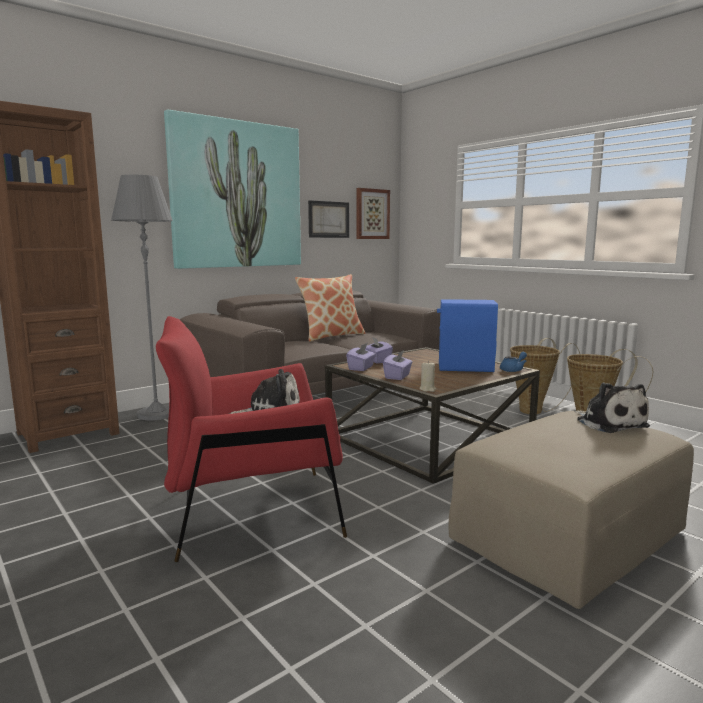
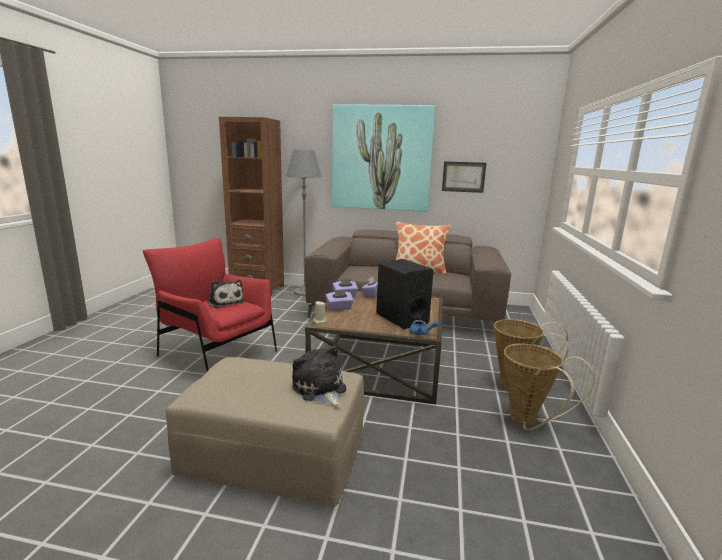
camera: 50 degrees right, 5 degrees up
(372, 214) = (514, 173): picture -> none
(464, 367) = (401, 318): blue speaker -> black speaker
(609, 423) = (320, 389): plush toy -> plush toy turned 120 degrees clockwise

